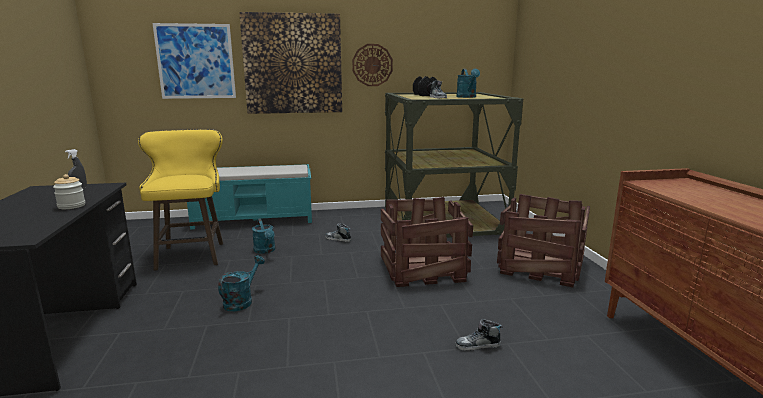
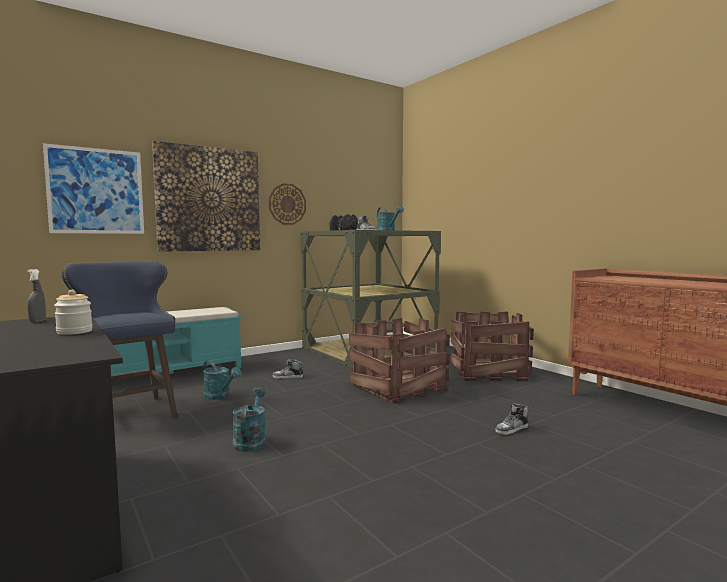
camera: 25 degrees left, 10 degrees down
(191, 254) = (129, 412): yellow stool -> blue stool

